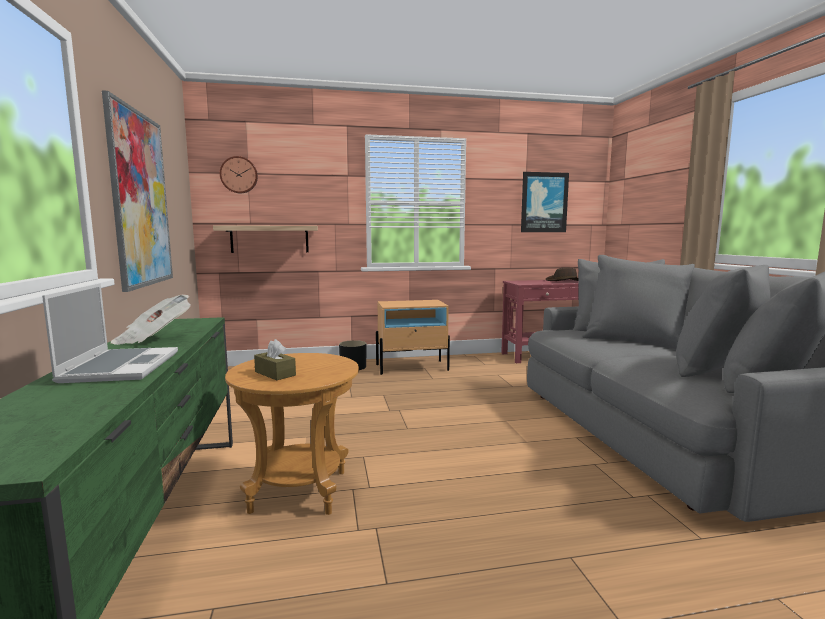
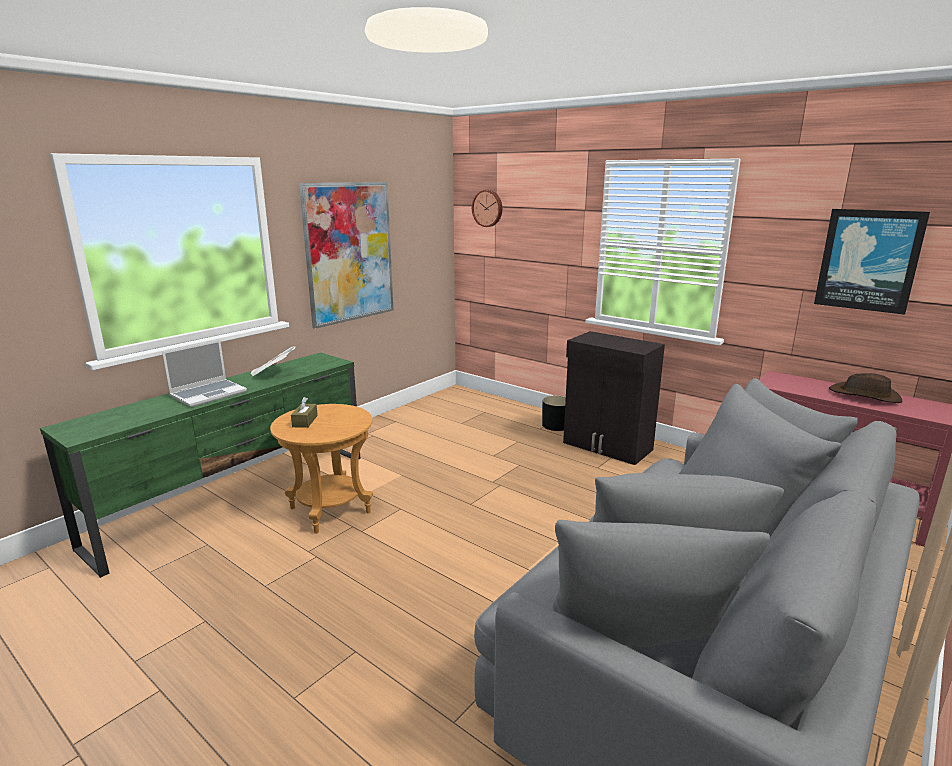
camera: 50 degrees right, 10 degrees up
(269, 239) = (508, 274): shelf -> none
(412, 367) = (607, 447): beige nightstand -> black cabinet

